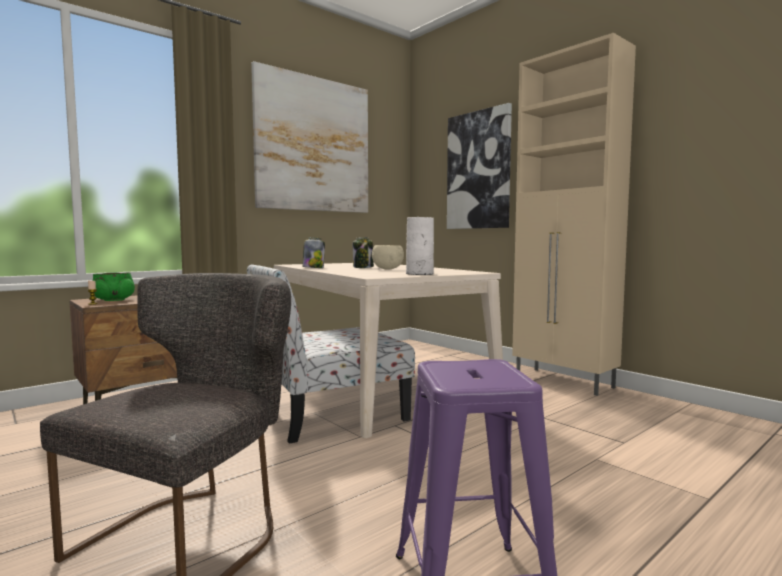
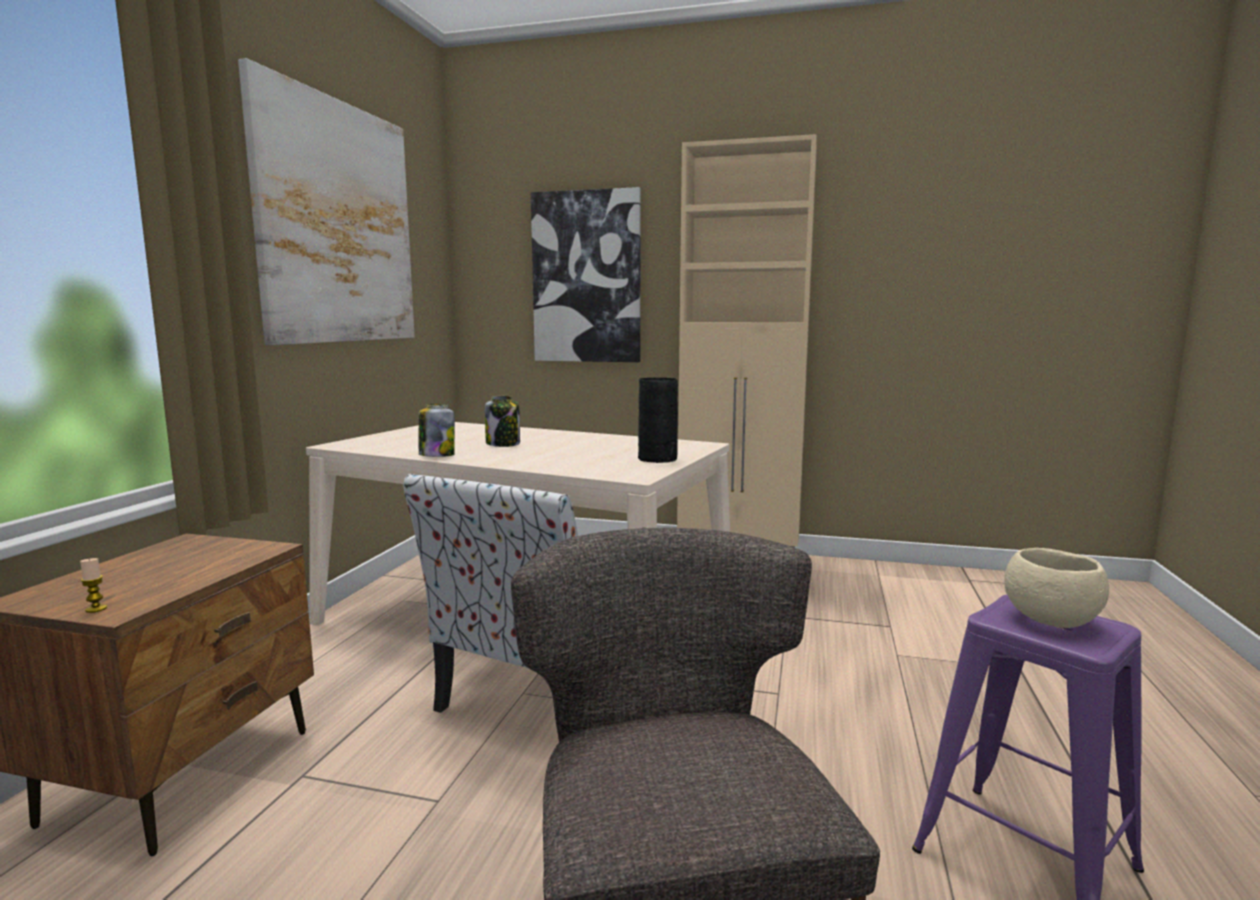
camera: 35 degrees left, 5 degrees up
(113, 300) = (106, 586): green bowl -> none
(388, 269) = (561, 447): beige bowl -> beige bowl (1051, 621)
(419, 274) = (657, 459): white vase -> black vase

